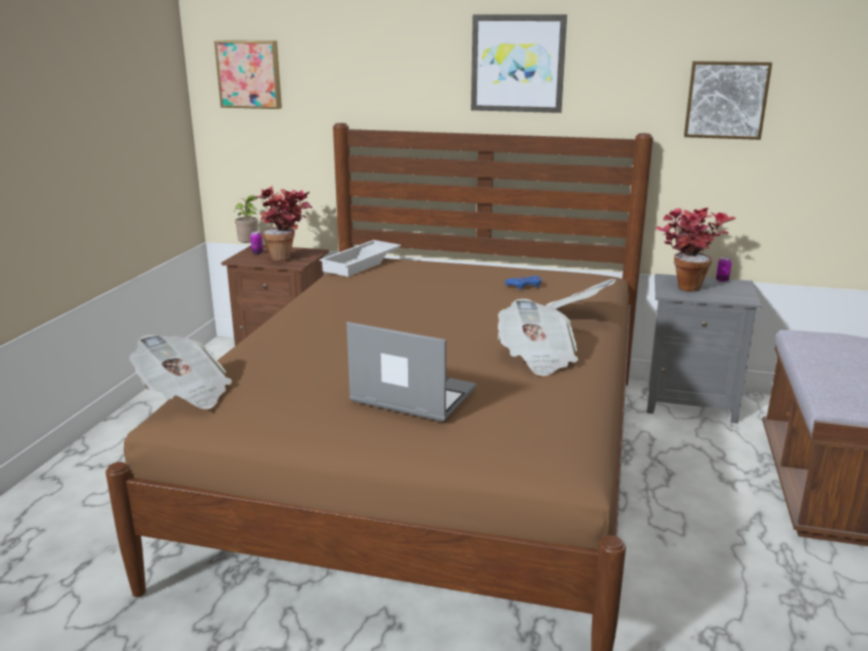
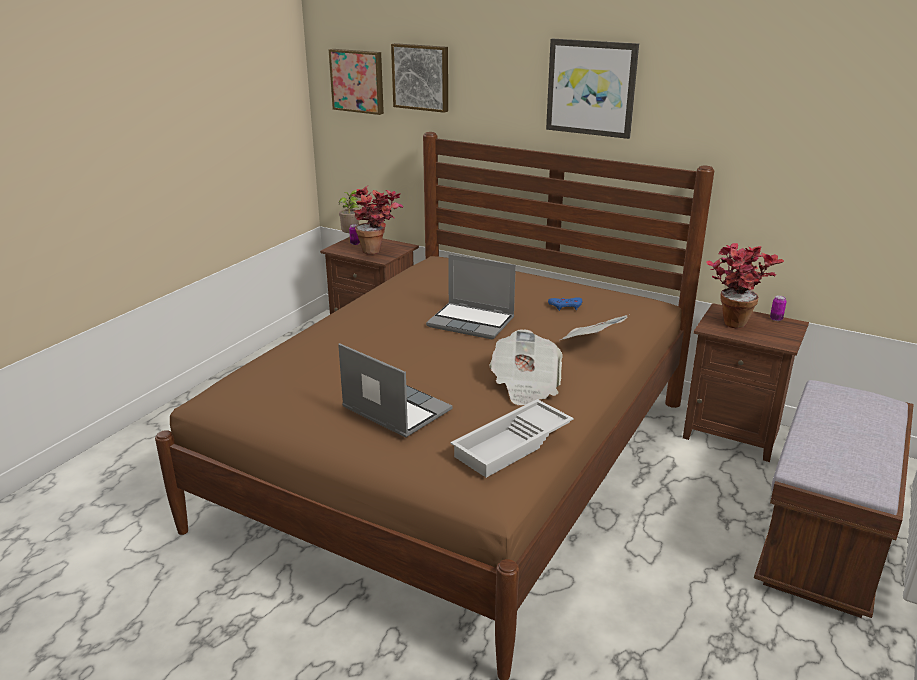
camera: 15 degrees right, 5 degrees up
(185, 393) = (223, 382): newspaper -> none
(362, 263) = (434, 266): white tray -> white tray (513, 445)
(439, 308) = (472, 322): none -> laptop
(689, 402) = (732, 433): grey nightstand -> brown nightstand
(726, 100) = (792, 139): picture -> picture (421, 77)

